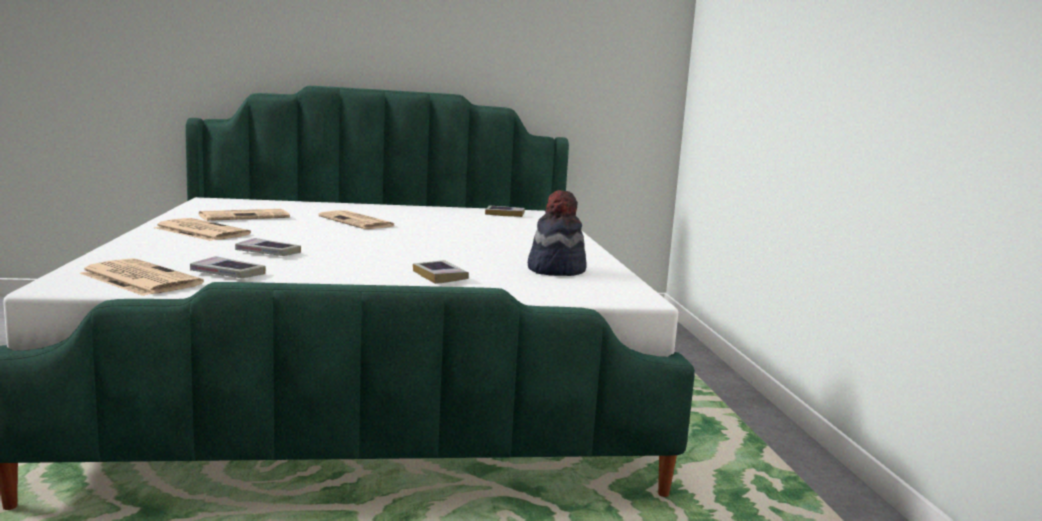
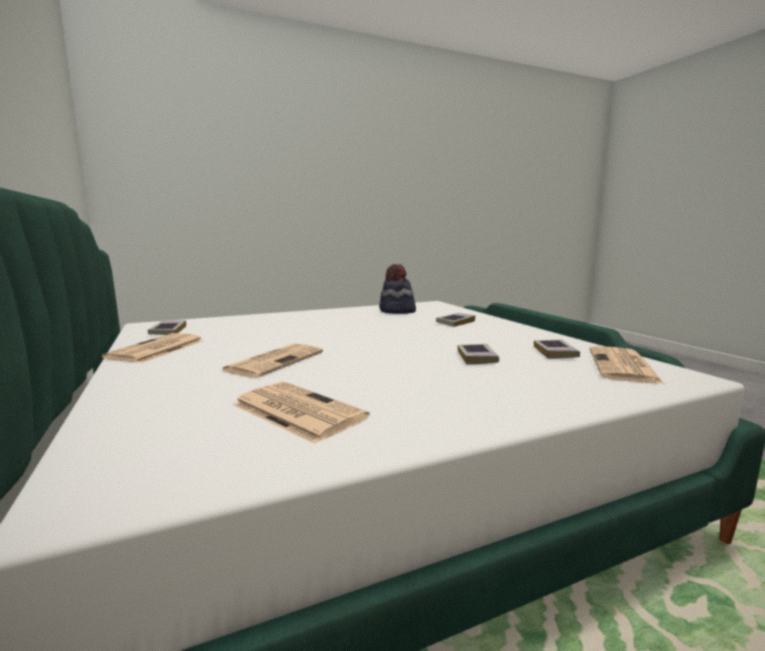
camera: 105 degrees left, 0 degrees up
(200, 231) = (436, 402): newspaper -> newspaper (156, 349)

